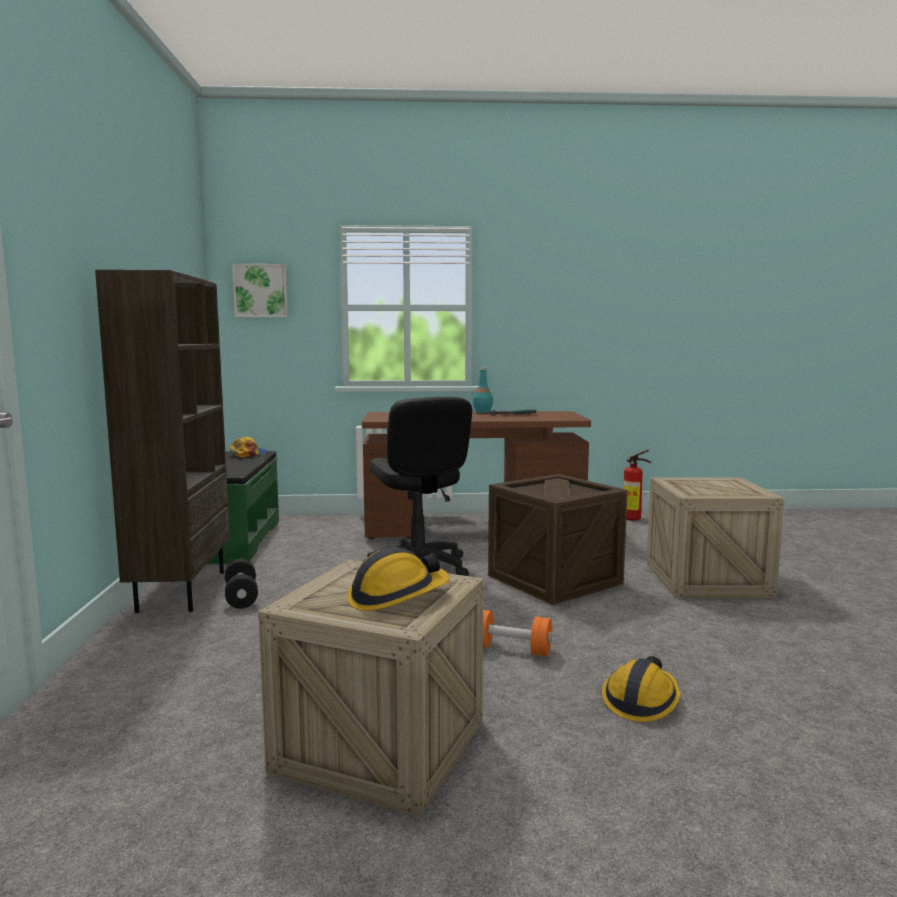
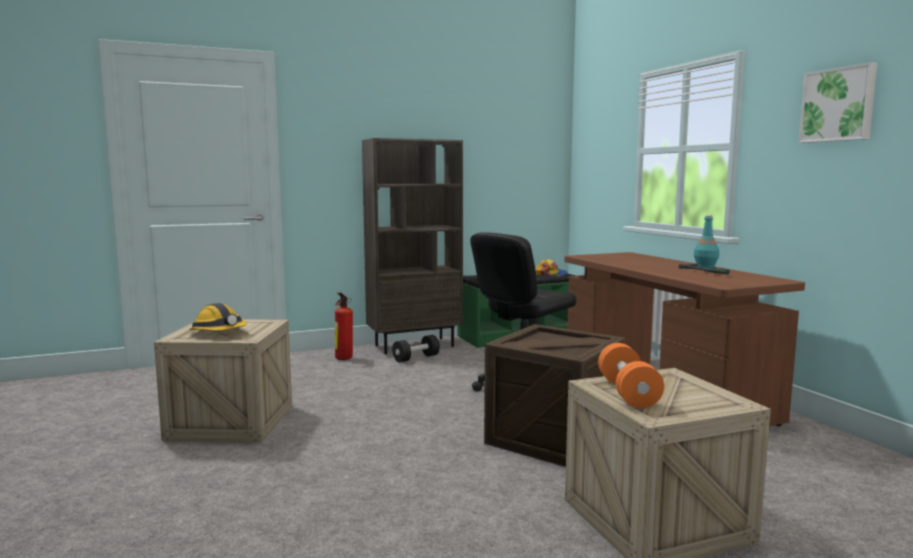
camera: 70 degrees right, 0 degrees up
(261, 290) = (594, 139): picture -> picture (838, 105)
(511, 649) = (377, 438): orange dumbbell -> orange dumbbell (628, 393)
(634, 519) = (873, 464): fire extinguisher -> fire extinguisher (342, 359)
(641, 700) = (304, 491): hard hat -> none

